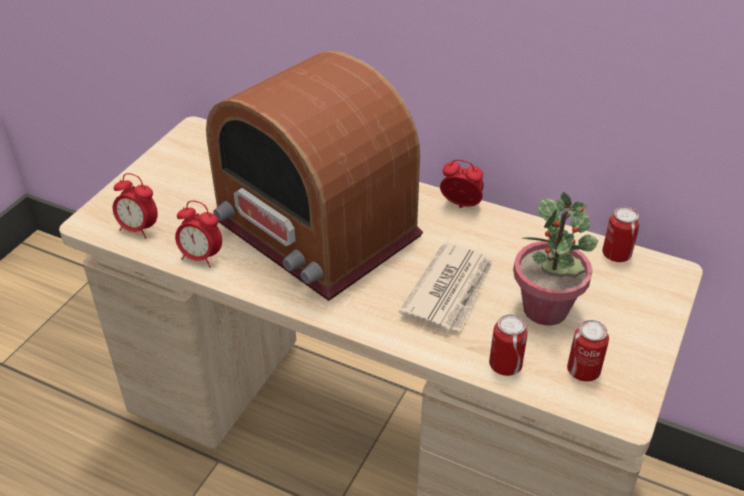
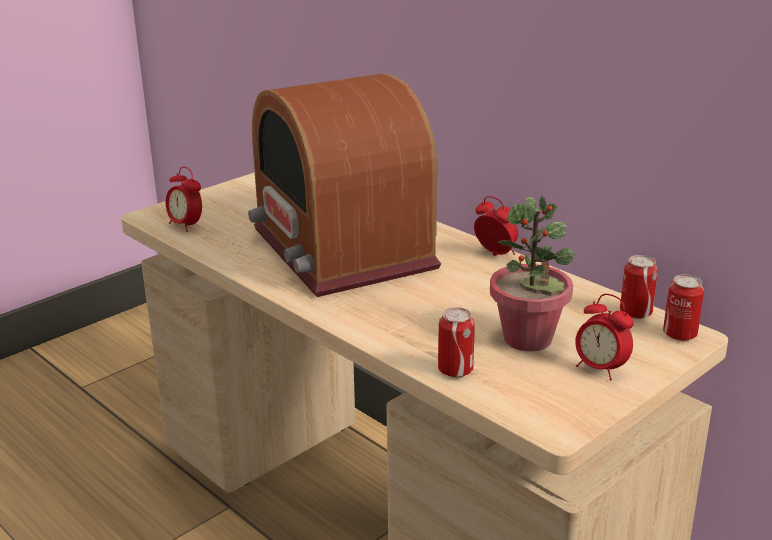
camera: 20 degrees right, 15 degrees down
(201, 257) = (225, 251): alarm clock -> alarm clock (600, 369)
(450, 290) = (440, 309): newspaper -> none
(583, 371) = (534, 389): can -> can (679, 334)

